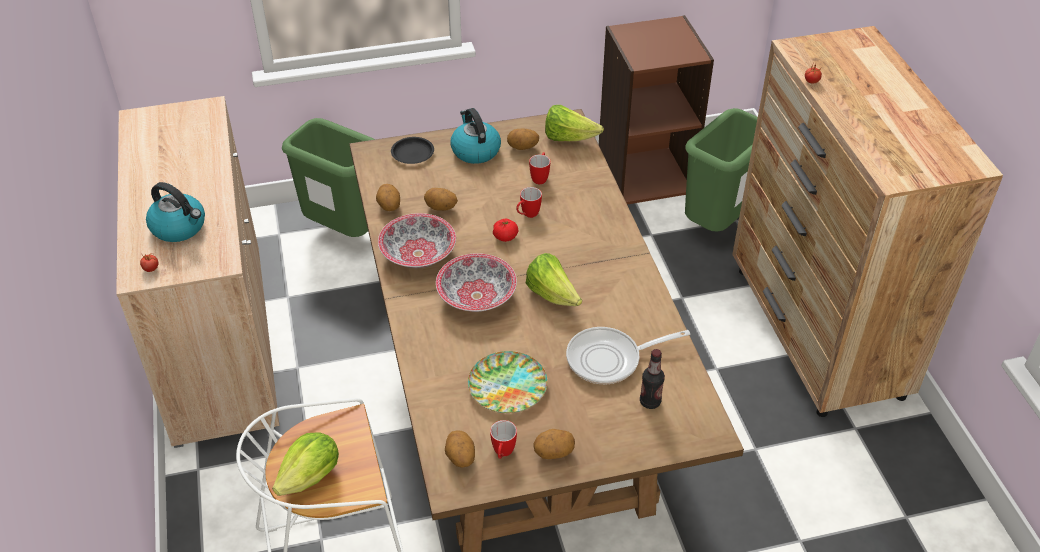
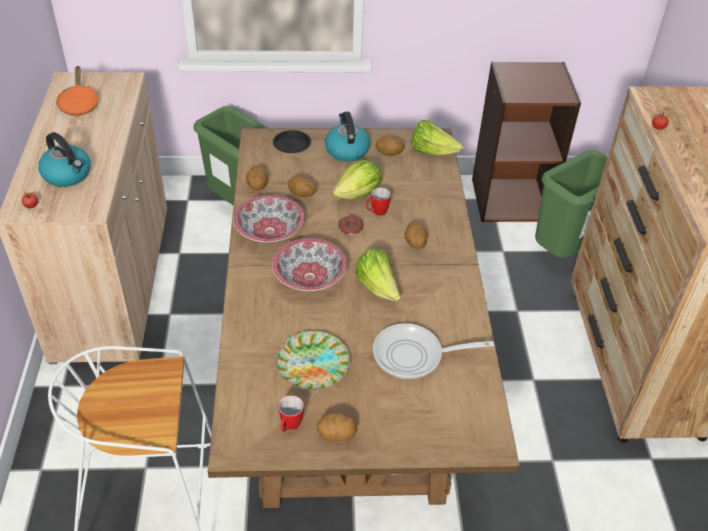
camera: 10 degrees right, 0 degrees up
(161, 143) = (79, 103): none -> orange frying pan
(311, 477) = (116, 415): lettuce -> lettuce (358, 194)
(460, 458) = (249, 423): potato -> potato (414, 243)
(505, 237) = (351, 228): tomato -> donut
(540, 177) = (397, 181): mug -> none
(650, 402) = (441, 403): bottle -> none

